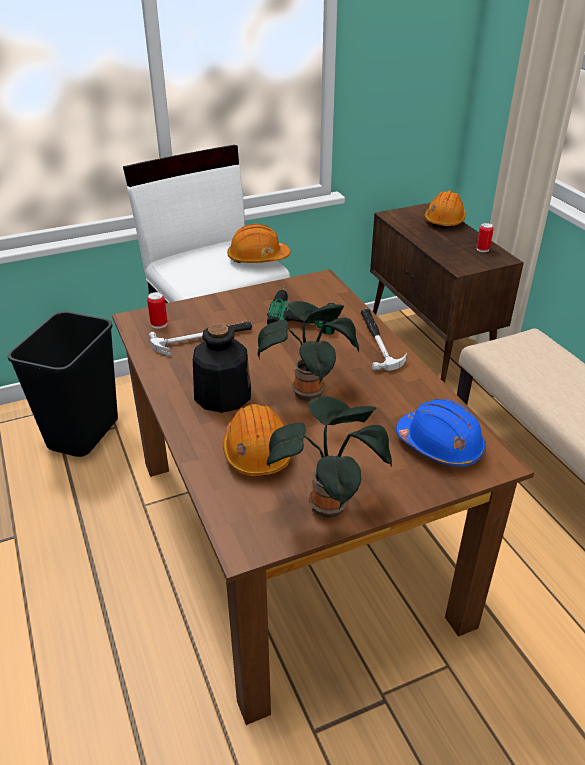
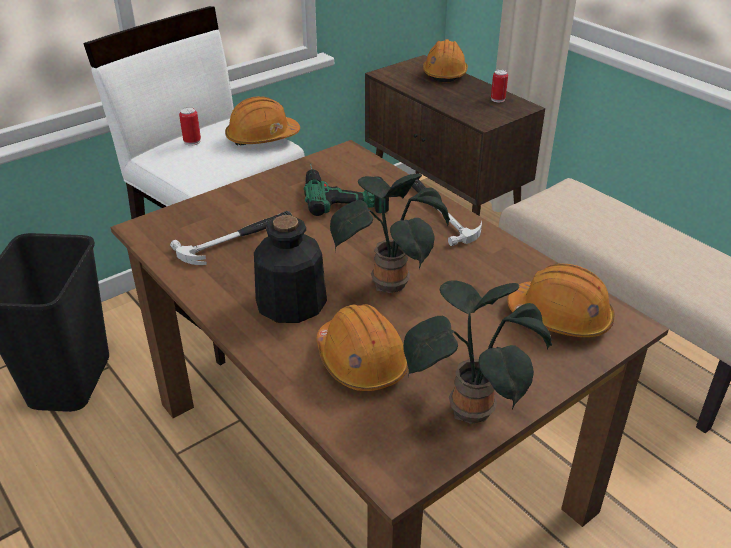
camera: 15 degrees left, 0 degrees up
(159, 324) = (176, 230): can -> can (192, 141)
(440, 445) = (560, 317): blue hard hat -> orange hard hat

